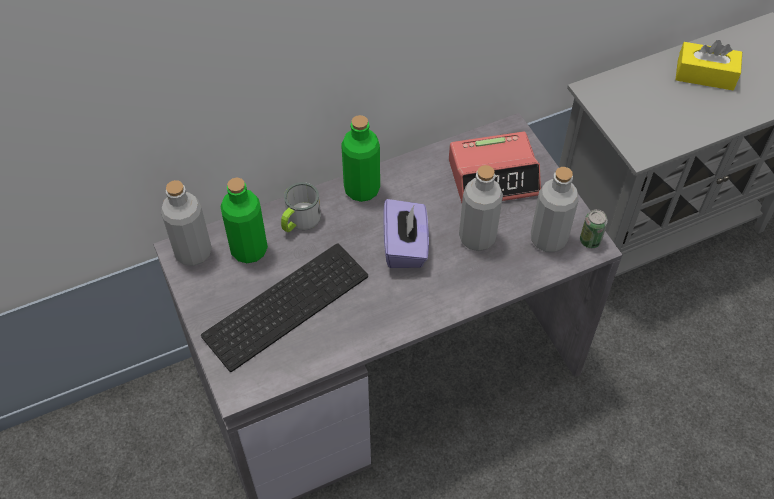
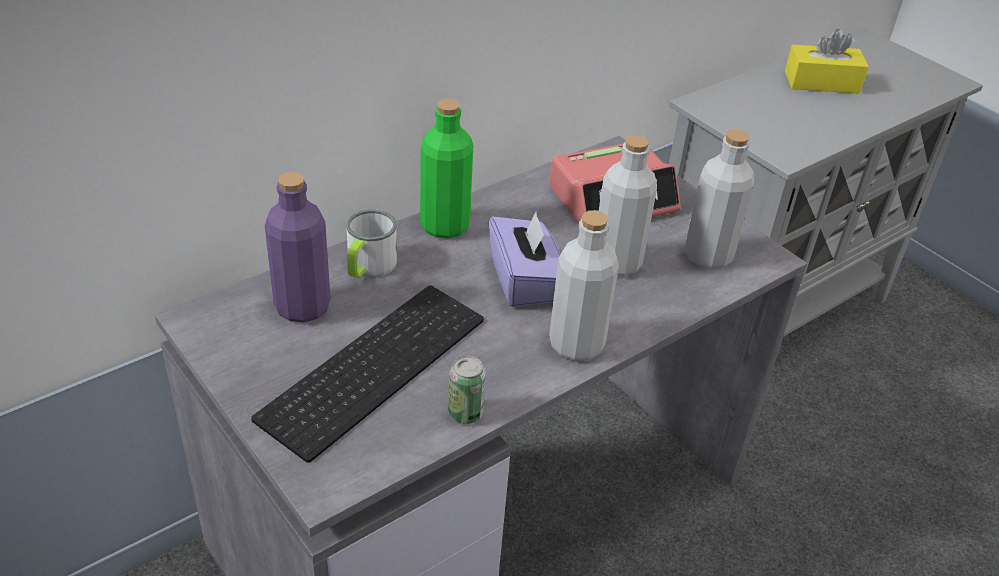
camera: 15 degrees left, 15 degrees down
(193, 252) = (218, 318): grey bottle -> grey bottle (576, 344)
(249, 249) = (302, 307): green bottle -> purple bottle
(590, 241) = (761, 252): can -> can (465, 413)

